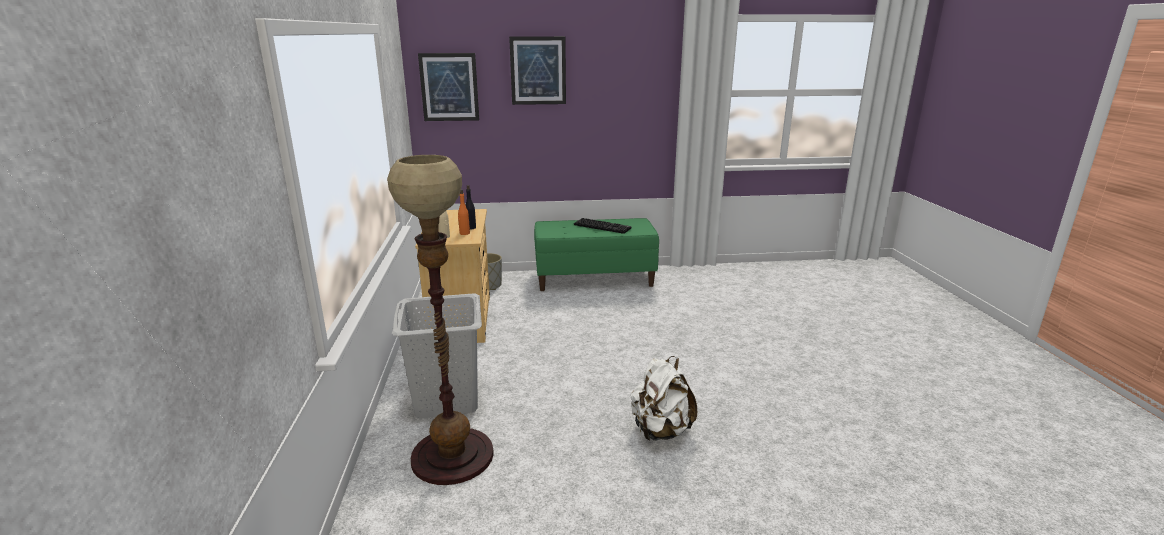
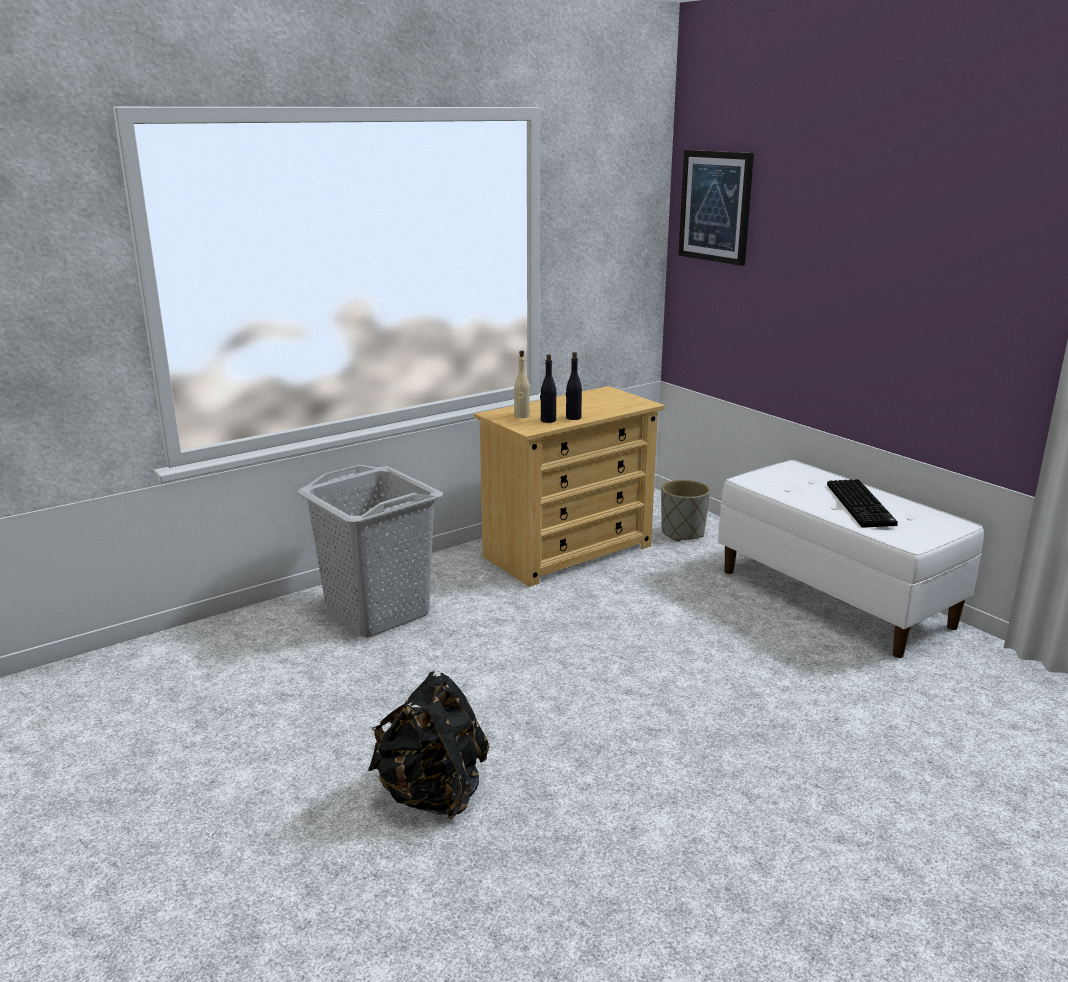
camera: 60 degrees right, 0 degrees up
(452, 456) = (273, 656): floor lamp -> none
(464, 233) = (548, 420): orange bottle -> black bottle
(538, 70) = (837, 190): picture -> none
(594, 279) = (835, 598): green bench -> white bench
(660, 431) = (432, 794): white backpack -> black backpack

